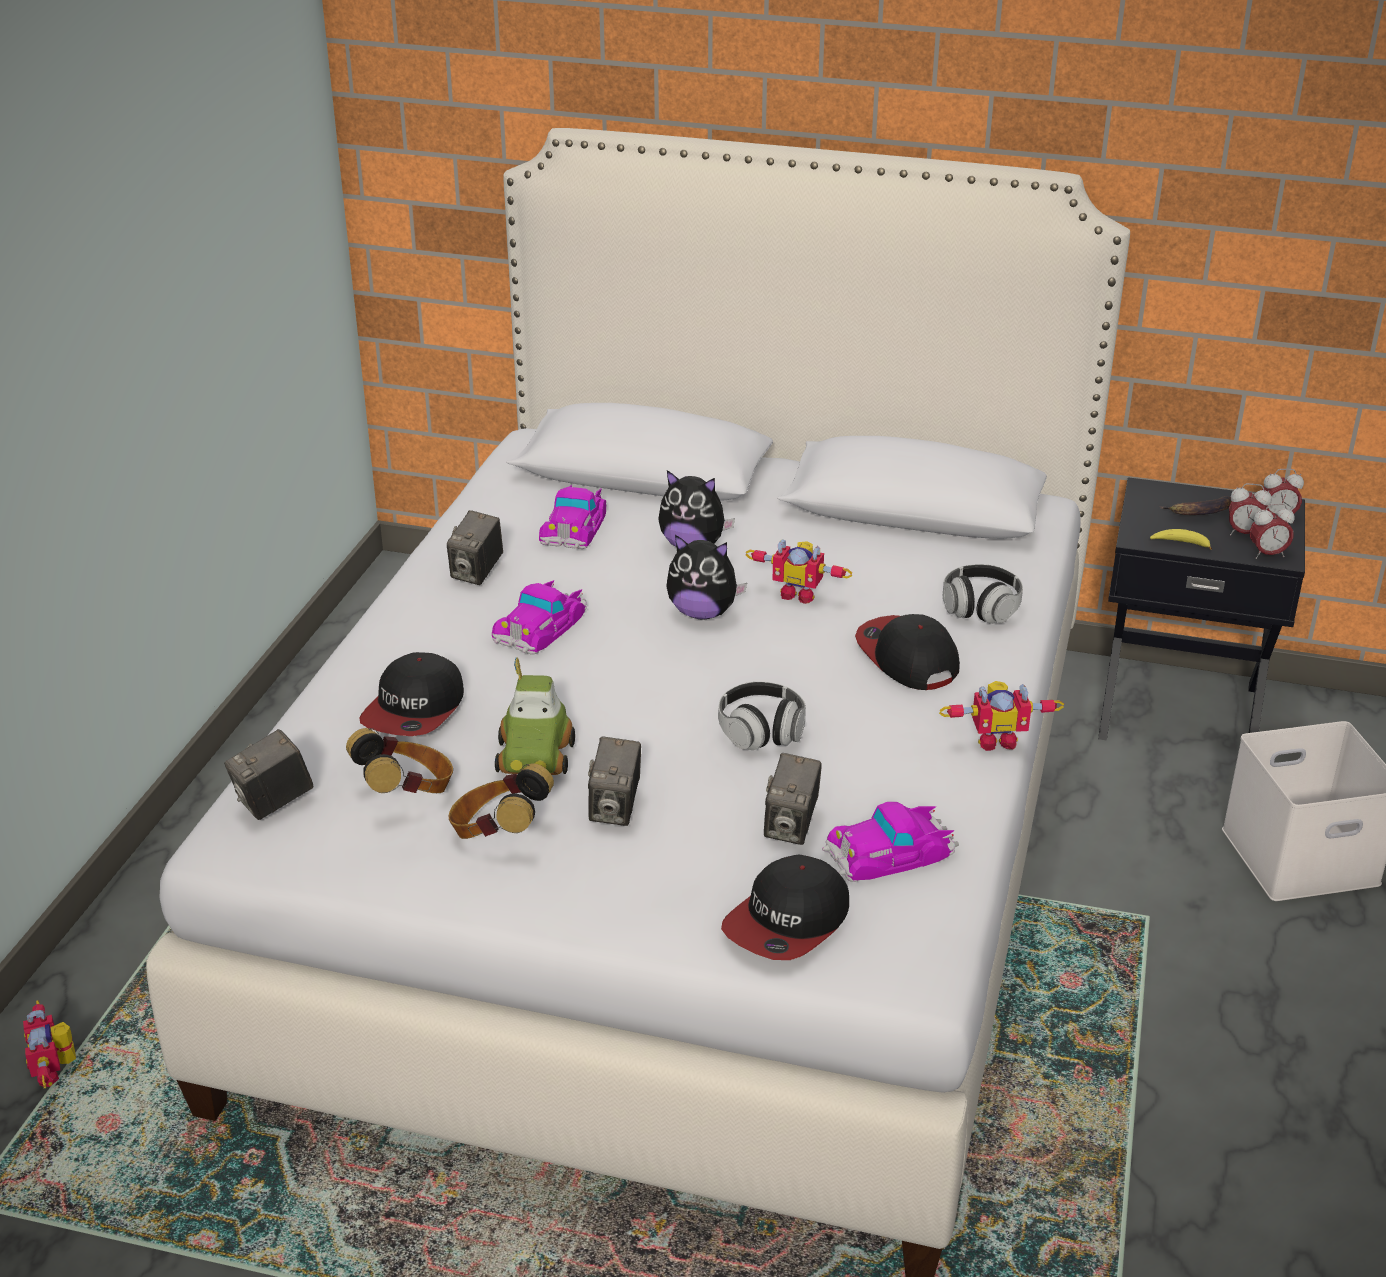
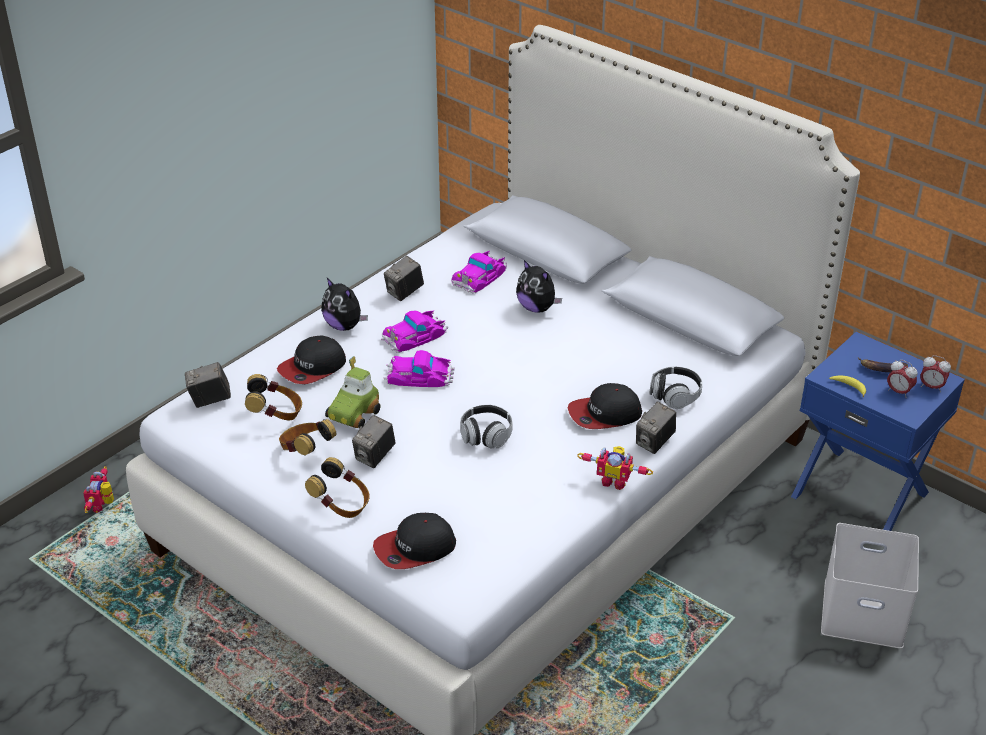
camera: 25 degrees right, 5 degrees up
(620, 895) = (341, 505): none -> headphones
(703, 613) = (509, 353): plush toy -> plush toy (344, 326)
(791, 826) = (459, 496): camera -> camera (654, 443)
(799, 593) = (574, 356): toy robot -> none
(890, 851) = (500, 527): toy car -> toy car (419, 376)
(906, 657) = (604, 414): cap -> cap turned 105 degrees counterclockwise
(1179, 709) = (861, 493): black nightstand -> blue nightstand
(1267, 554) = (901, 410): alarm clock -> none

